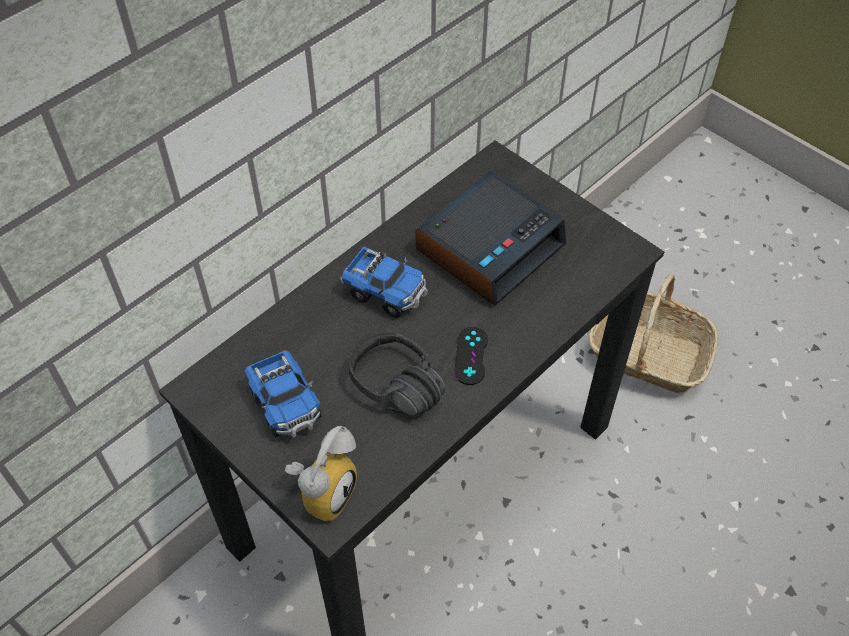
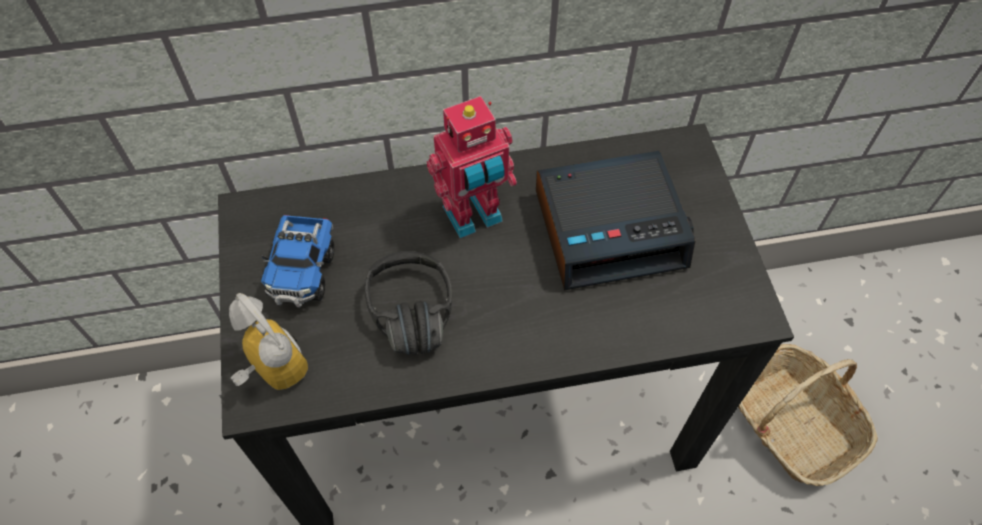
camera: 35 degrees right, 5 degrees up
(324, 490) = (269, 371): alarm clock -> alarm clock turned 105 degrees counterclockwise
(385, 293) = (474, 217): toy truck -> toy robot
(471, 356) = (502, 326): black game controller -> none

